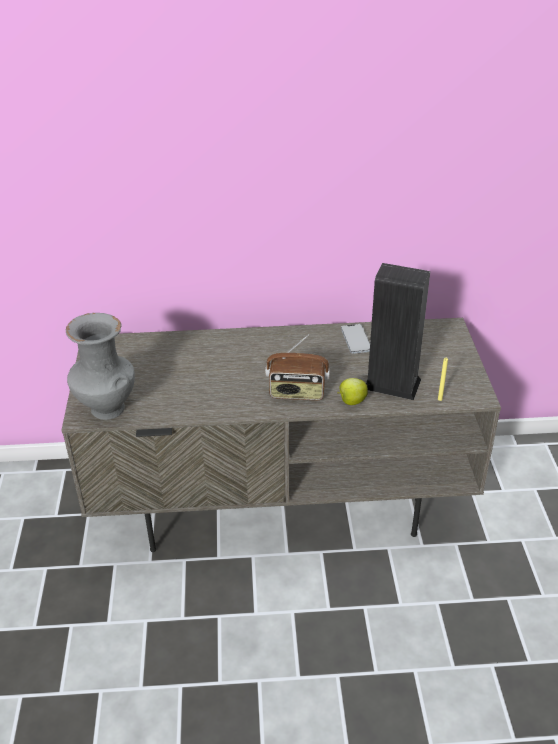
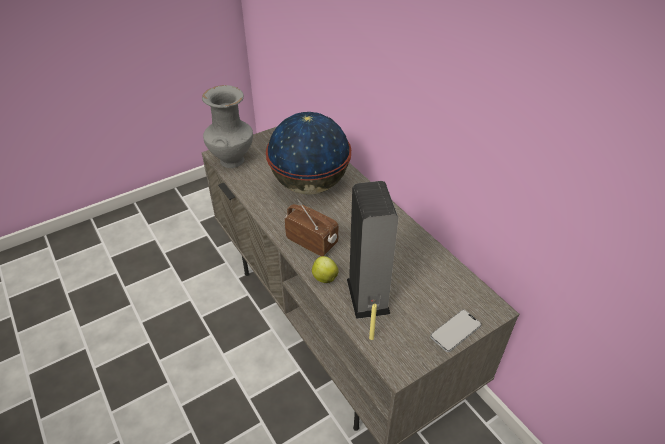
camera: 60 degrees right, 5 degrees up
(209, 367) = (309, 185): none -> globe
(297, 393) = (312, 241): radio -> radio turned 150 degrees clockwise
(356, 339) = (411, 249): phone -> phone (455, 331)

